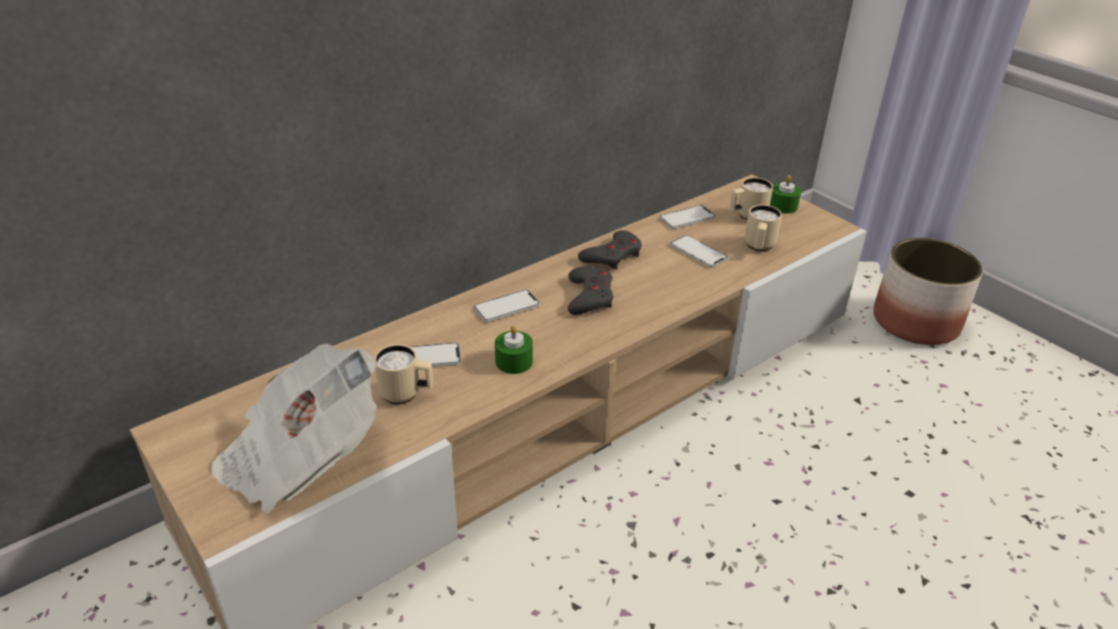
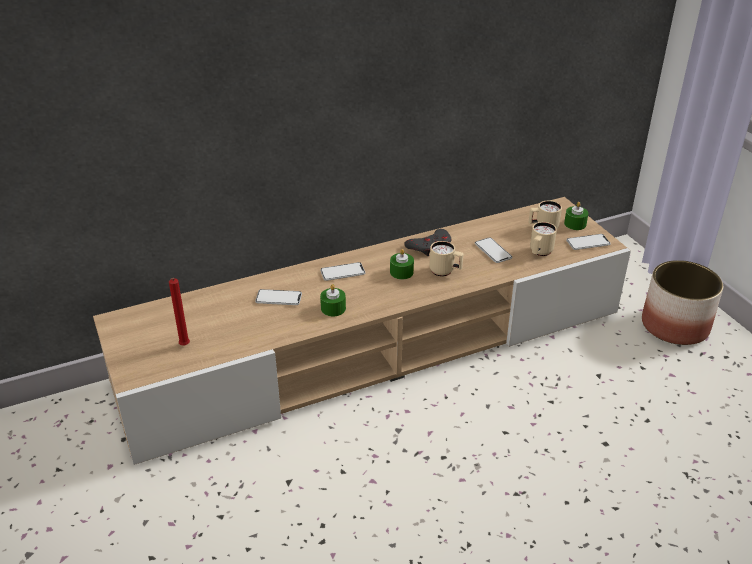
camera: 15 degrees right, 0 degrees up
(301, 457) = (184, 346): newspaper -> red candle
(406, 394) = (258, 319): beige mug -> beige mug (445, 272)
(589, 296) = (401, 272): grey game controller -> green candle
(687, 218) = (497, 225): phone -> phone (588, 243)

